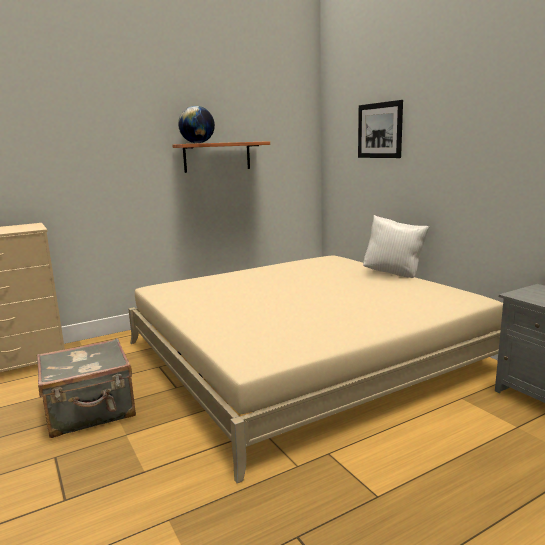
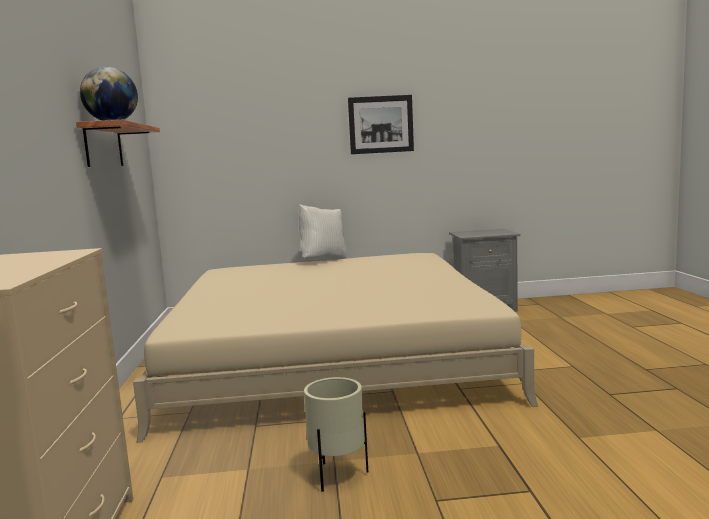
camera: 65 degrees left, 5 degrees down
(91, 412) = (338, 475): grey suitcase -> beige planter
(379, 130) = (258, 121): picture -> picture (381, 124)

